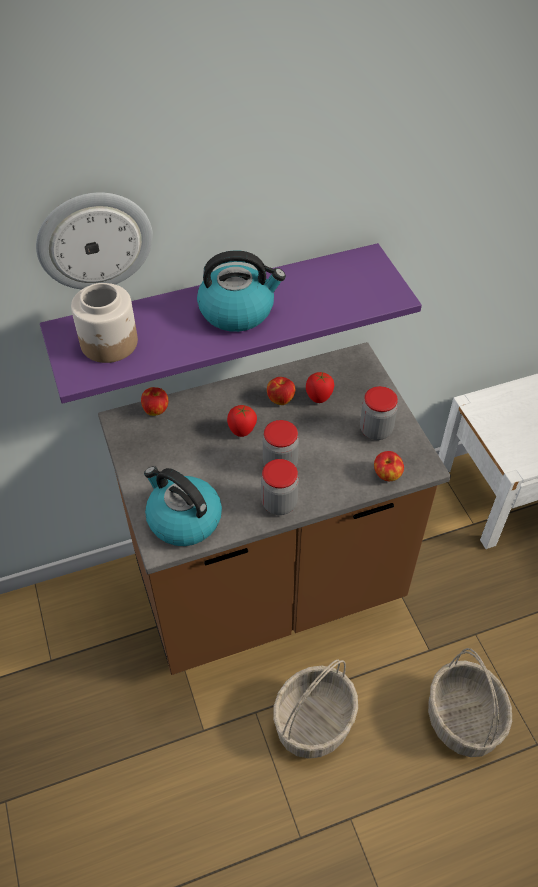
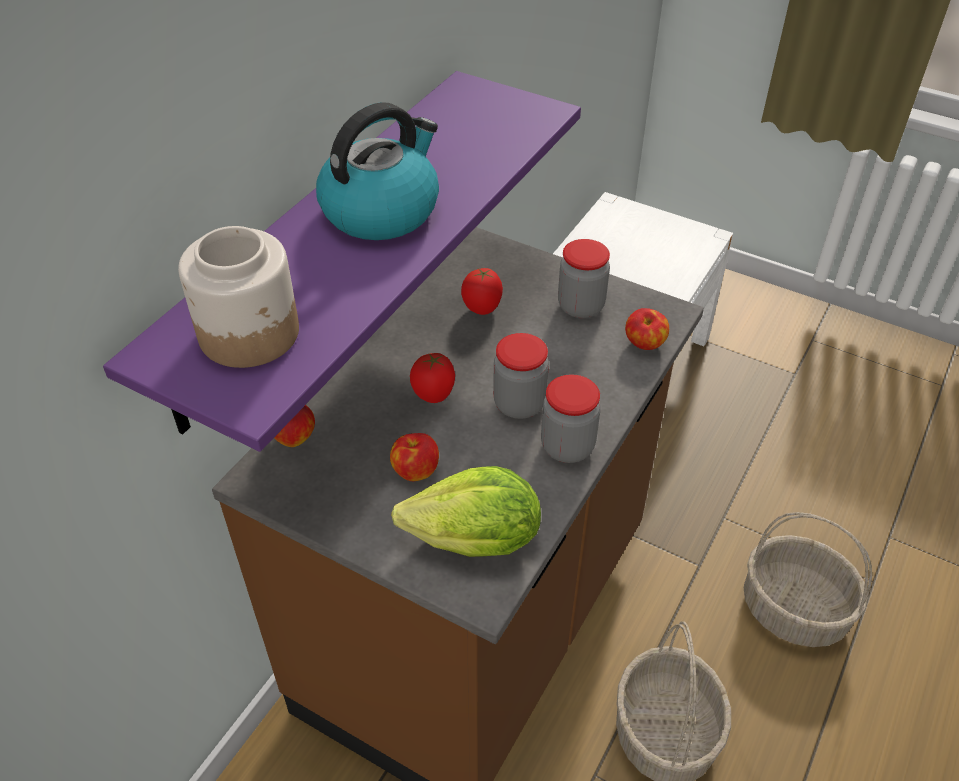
camera: 40 degrees left, 5 degrees down
(94, 240) = (155, 173): wall clock -> none
(183, 519) = (475, 541): kettle -> lettuce
(280, 399) = (439, 334): apple -> apple (415, 470)

